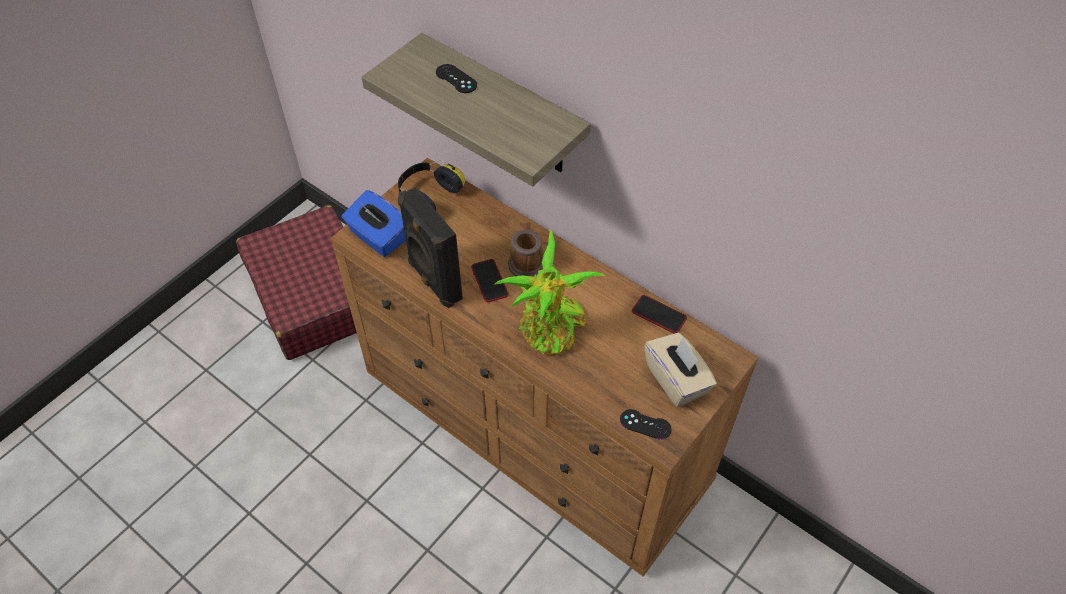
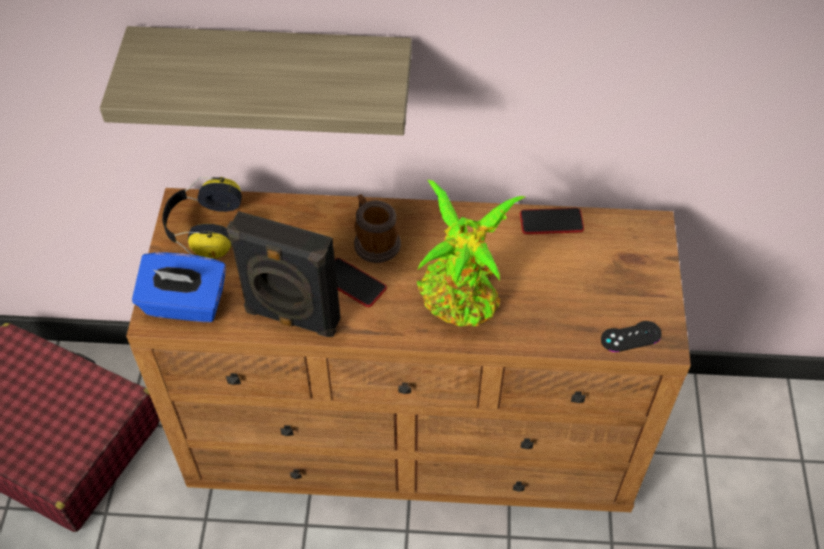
camera: 35 degrees left, 0 degrees up
(456, 79) = (219, 58): black game controller -> none
(676, 380) = (622, 276): beige tissue box -> none

